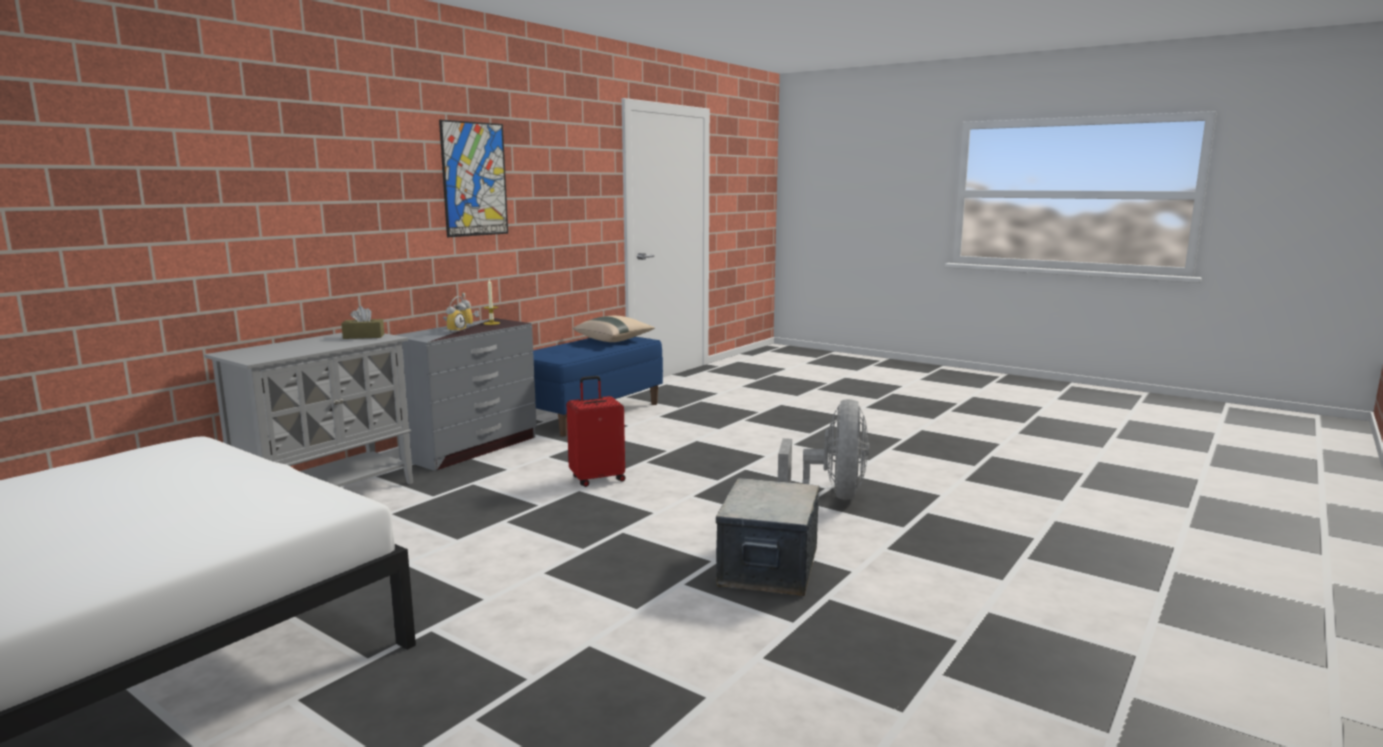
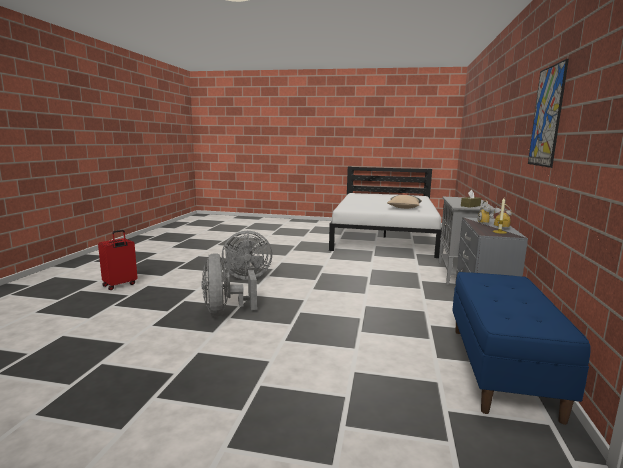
camera: 155 degrees right, 0 degrees up
(597, 479) = (367, 301): red suitcase -> red suitcase (120, 285)
(614, 340) = (529, 319): beige pillow -> beige pillow (404, 208)
(767, 567) = (245, 276): storage box -> grey fan

